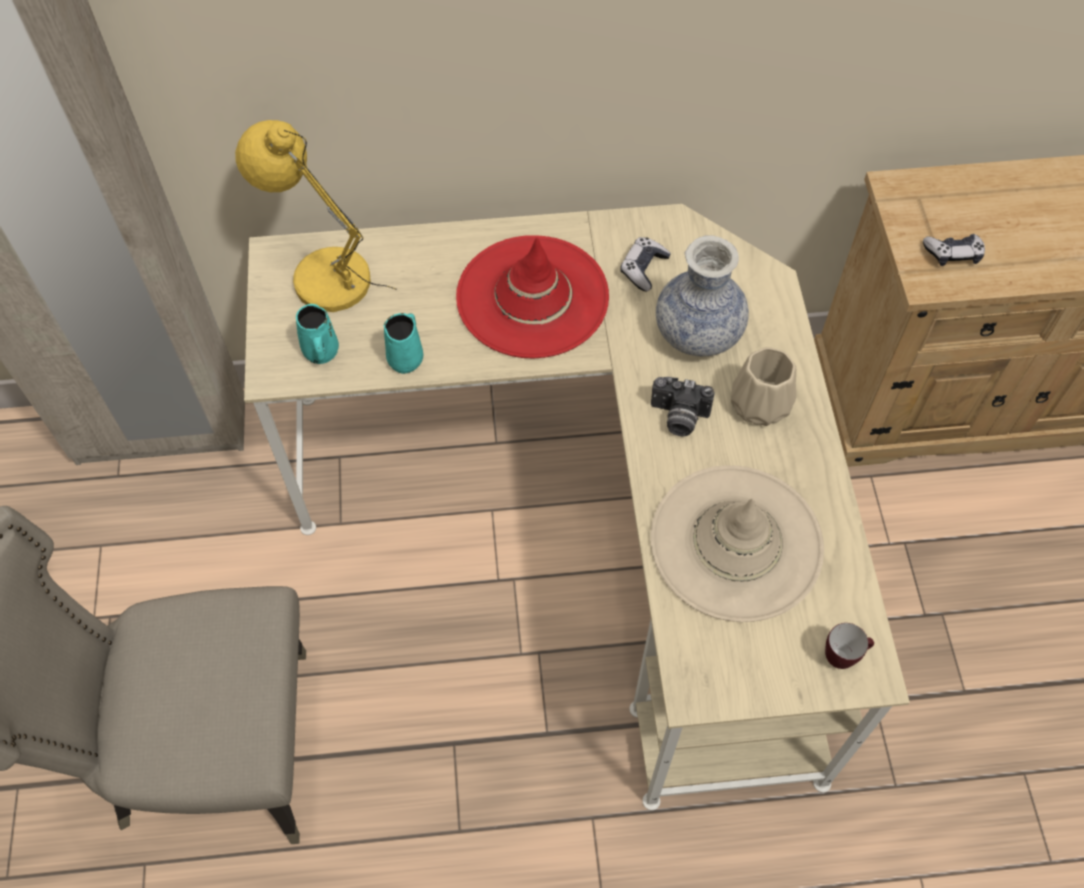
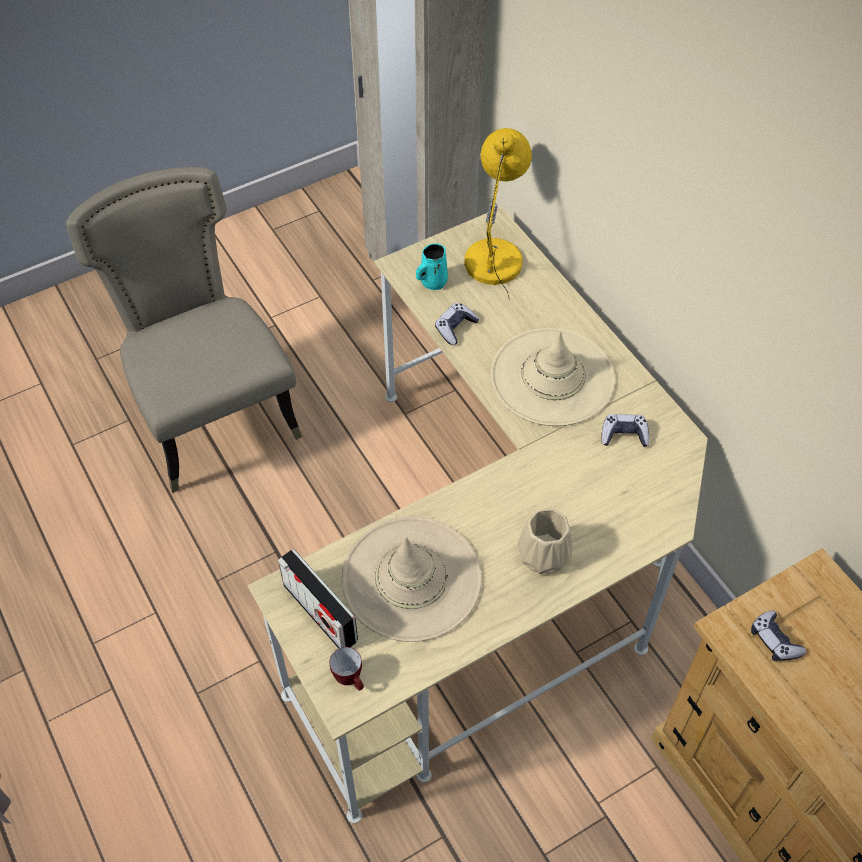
camera: 65 degrees right, 5 degrees down
(406, 358) = (455, 328): turquoise mug -> game controller
(532, 297) = (552, 377): red hat -> beige hat
(678, 418) = (499, 505): camera -> none
(697, 333) = (585, 491): vase -> none
(742, 656) = (320, 613): none -> radio

